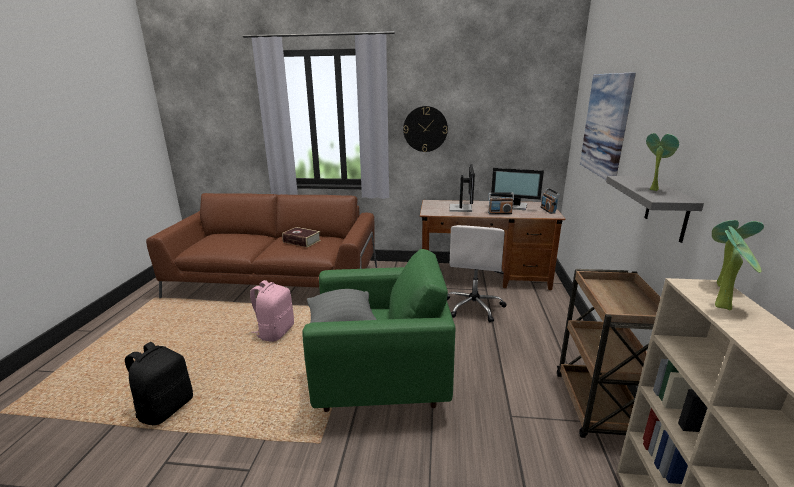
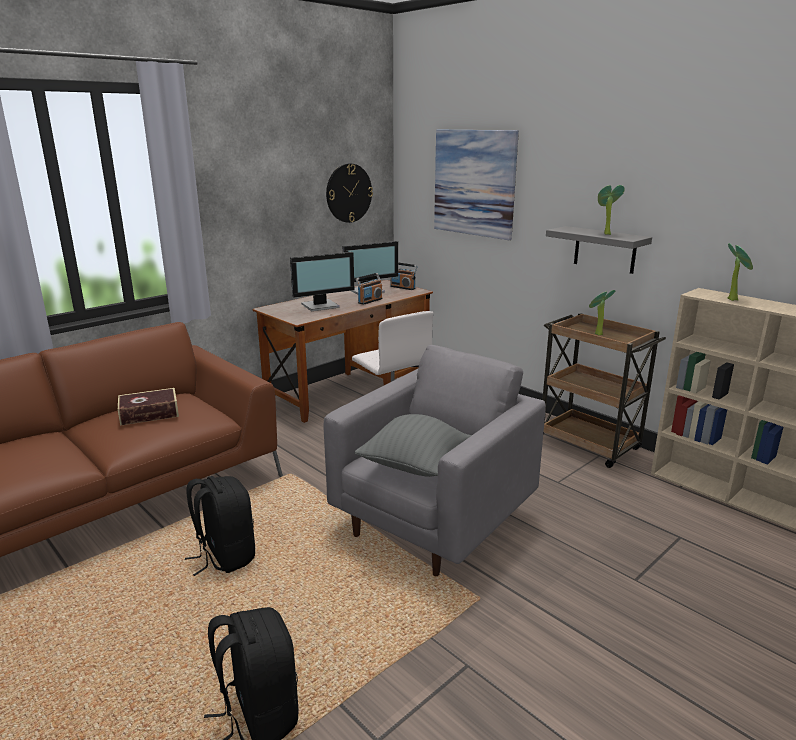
camera: 50 degrees left, 0 degrees up
(275, 332) = (225, 556): pink backpack -> black backpack
(380, 382) = (434, 523): green armchair -> grey armchair
(425, 129) = (243, 205): wall clock -> wall clock (348, 193)
(461, 208) = (321, 306): monitor -> monitor turned 105 degrees clockwise
(718, 284) = (703, 290): potted plant -> potted plant (596, 334)

